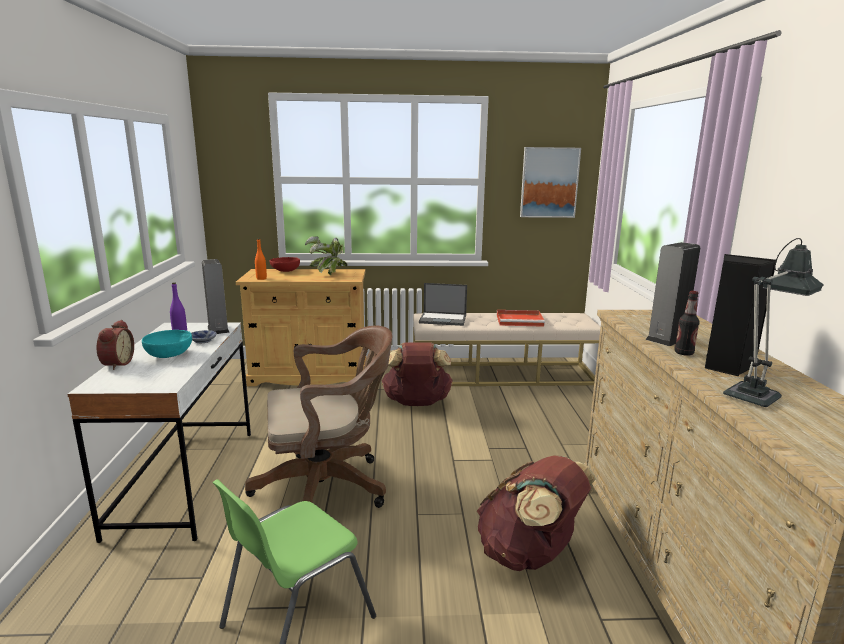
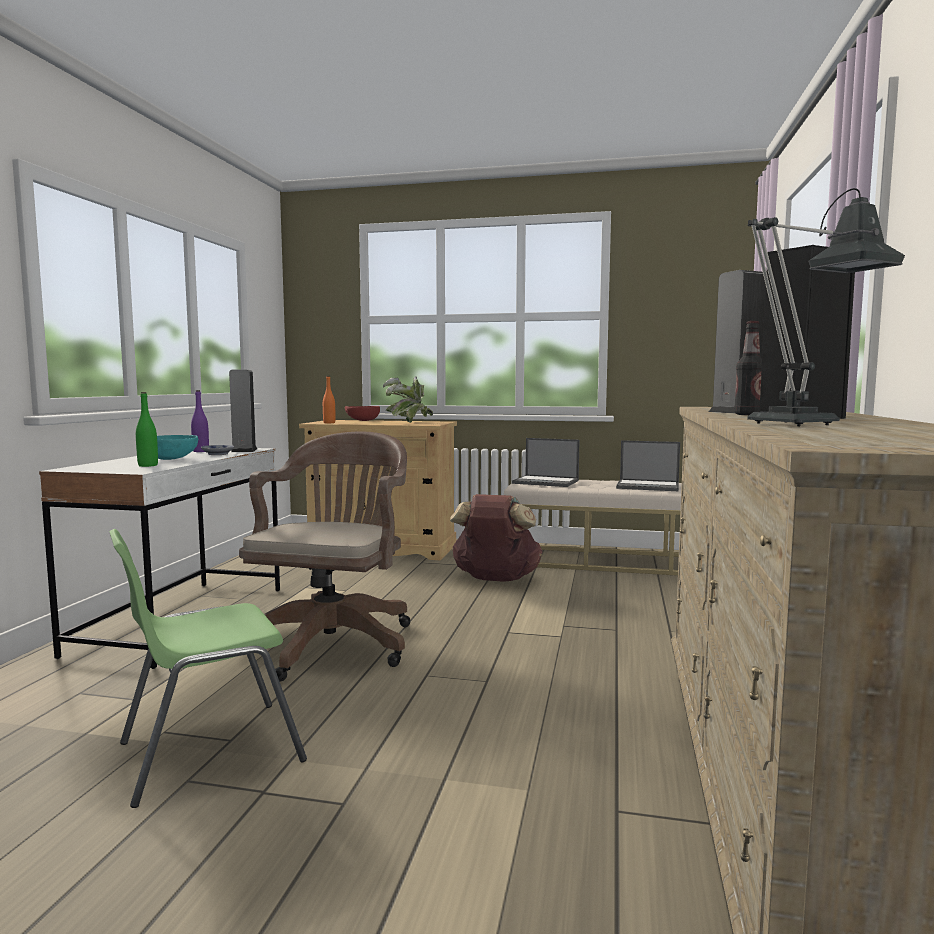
camera: 15 degrees right, 10 degrees down
(116, 364) = (111, 461): alarm clock -> none
(163, 372) = (148, 465): none -> green bottle
(328, 487) = (334, 641): brown office chair -> brown office chair turned 75 degrees counterclockwise
(520, 320) = (648, 486): red tray -> laptop
(529, 554) = (552, 730): brown backpack -> none
(549, 182) = (694, 313): picture -> none

